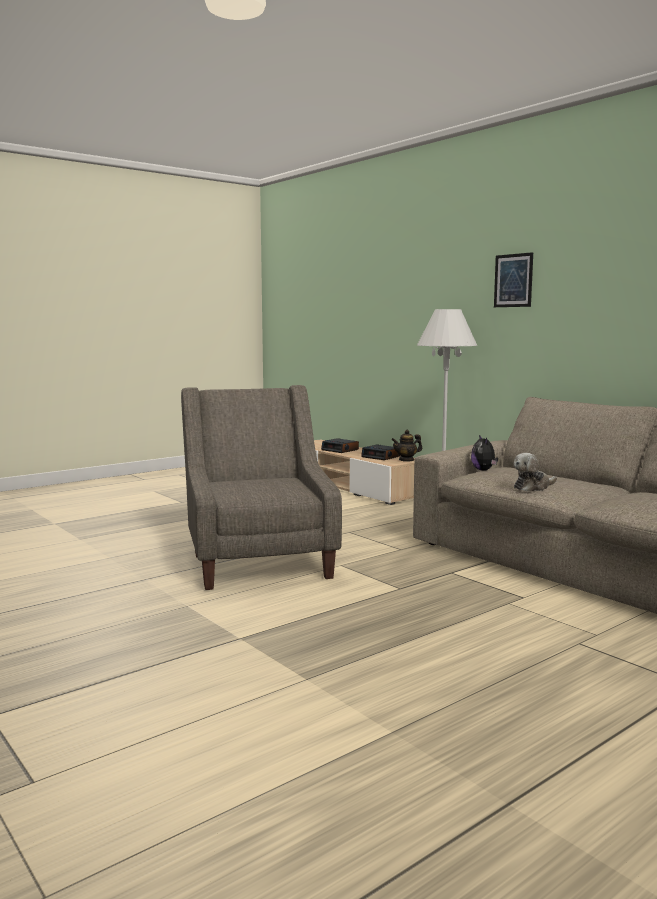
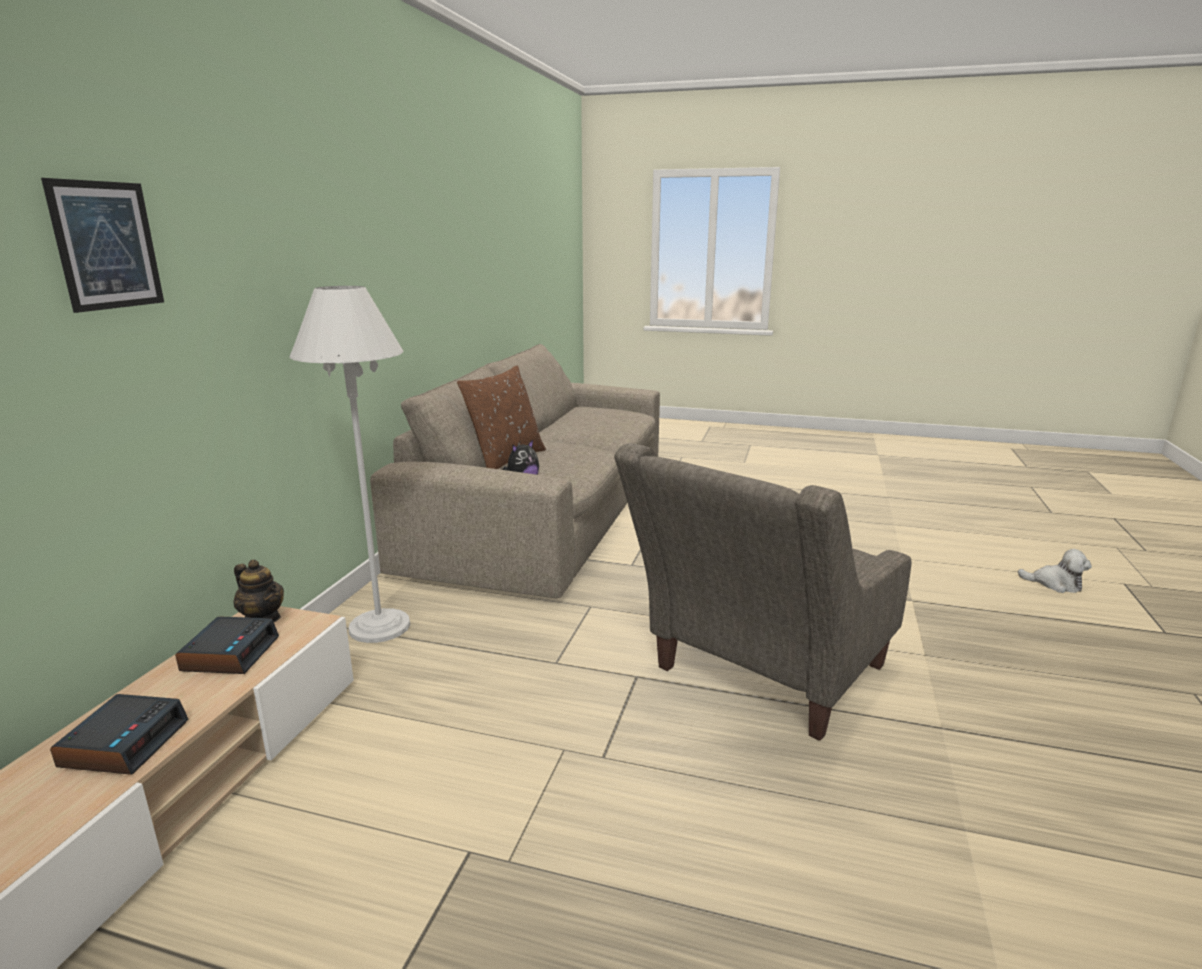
camera: 125 degrees left, 10 degrees up
(513, 280) = (322, 232): picture -> picture (107, 245)
(533, 487) = (589, 455): plush toy -> plush toy (1055, 584)
(548, 472) = (505, 459): none -> brown pillow

